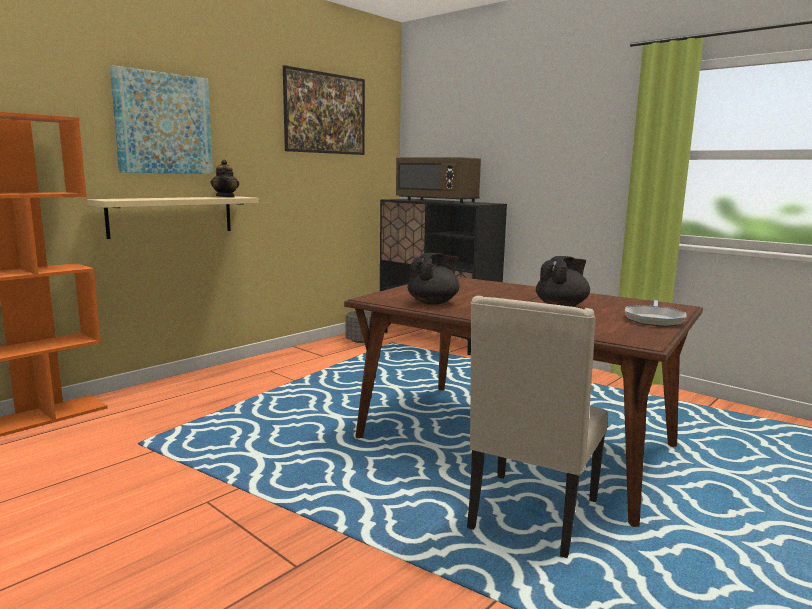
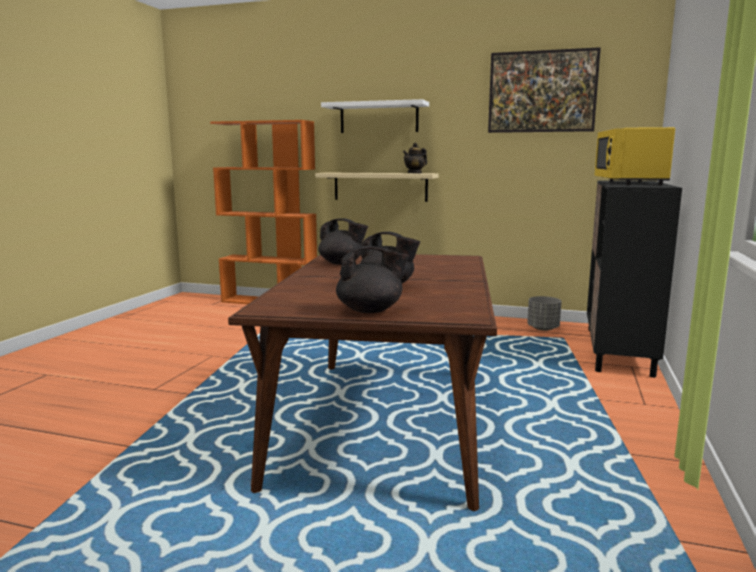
camera: 65 degrees right, 0 degrees up
(163, 124) = (379, 118): picture -> white shelf
(437, 201) = (629, 183): brown microwave -> yellow microwave
(531, 515) = (248, 445): beige chair -> none
(654, 319) = (371, 310): frying pan -> black teapot

